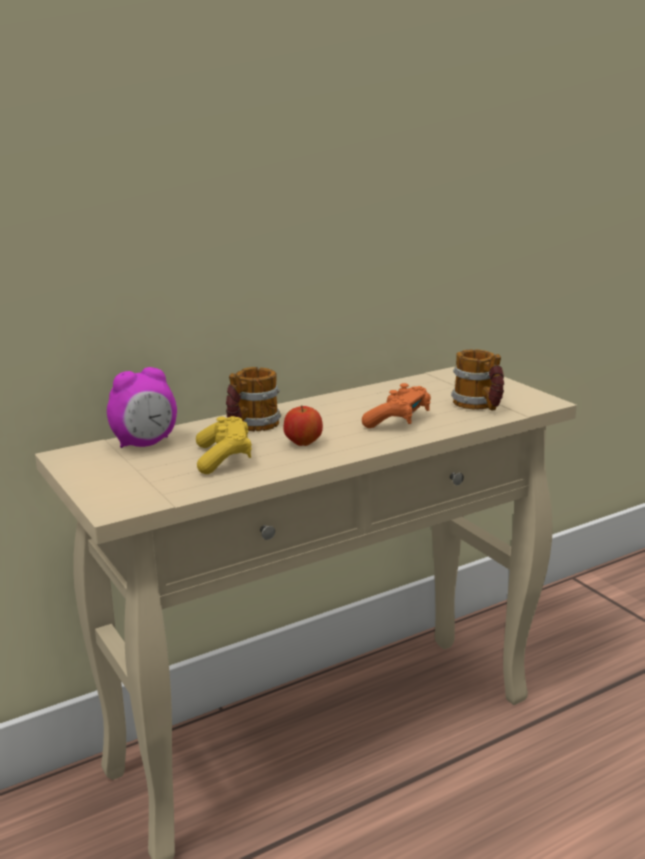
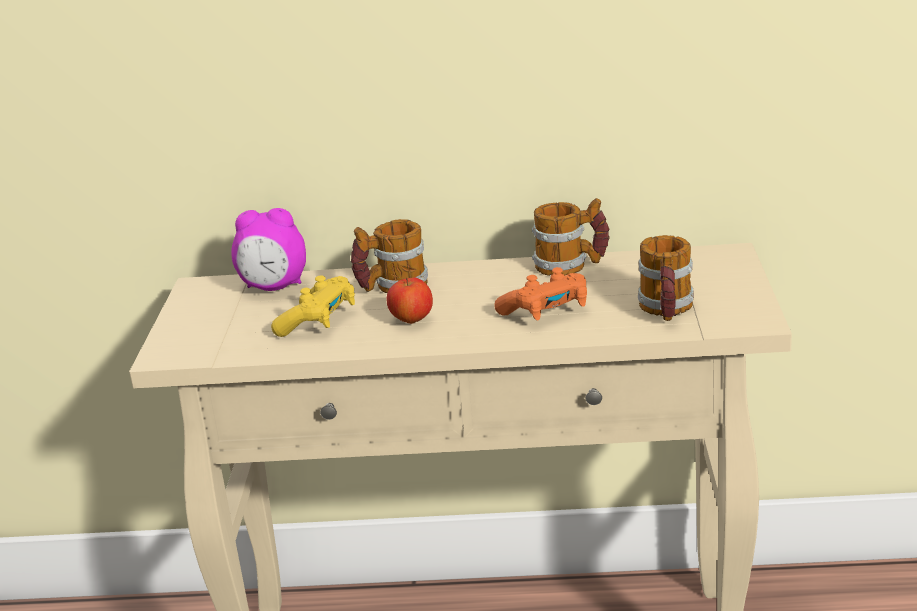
camera: 35 degrees right, 5 degrees up
(370, 393) = (571, 266): none -> mug

